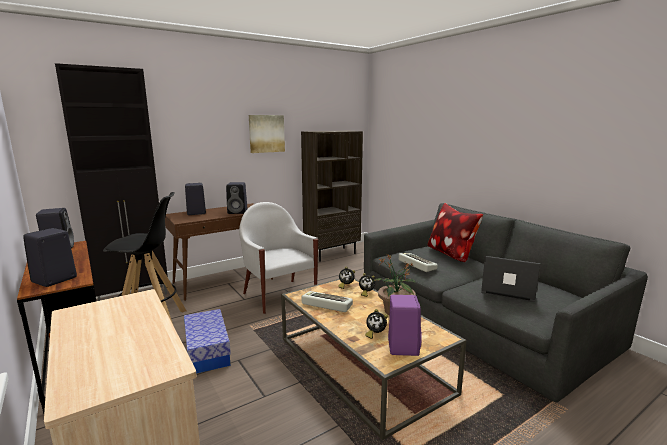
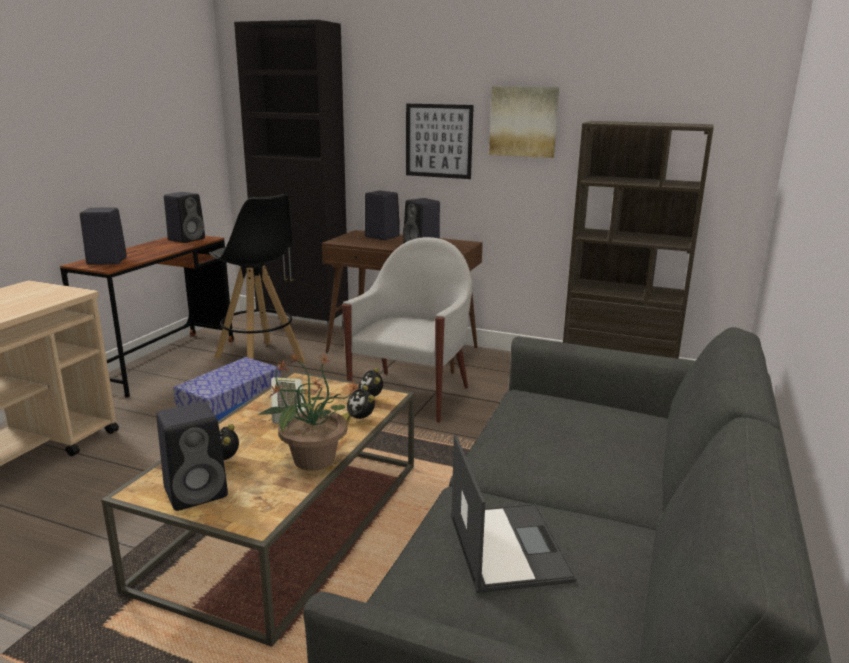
camera: 55 degrees right, 5 degrees up
(218, 148) = (438, 141): none -> picture
(402, 346) = (198, 492): purple speaker -> black speaker
(416, 265) = (515, 425): keyboard -> none
(451, 254) = (633, 446): pillow -> none

